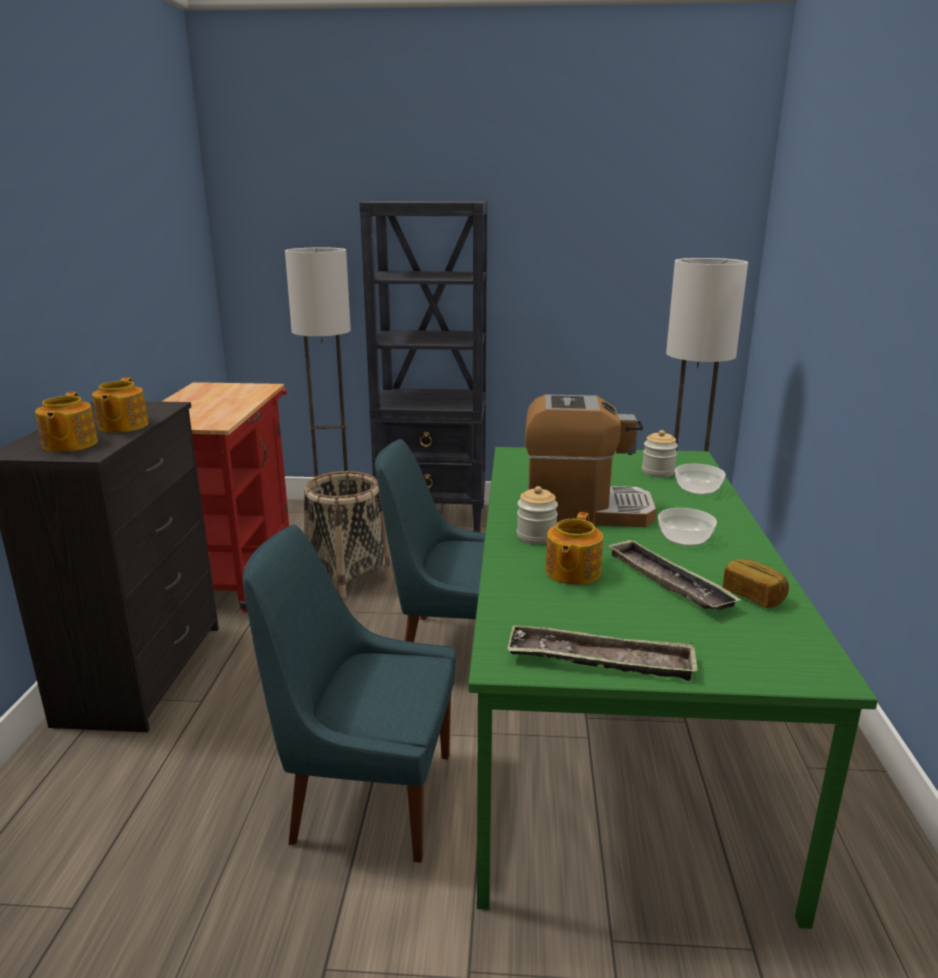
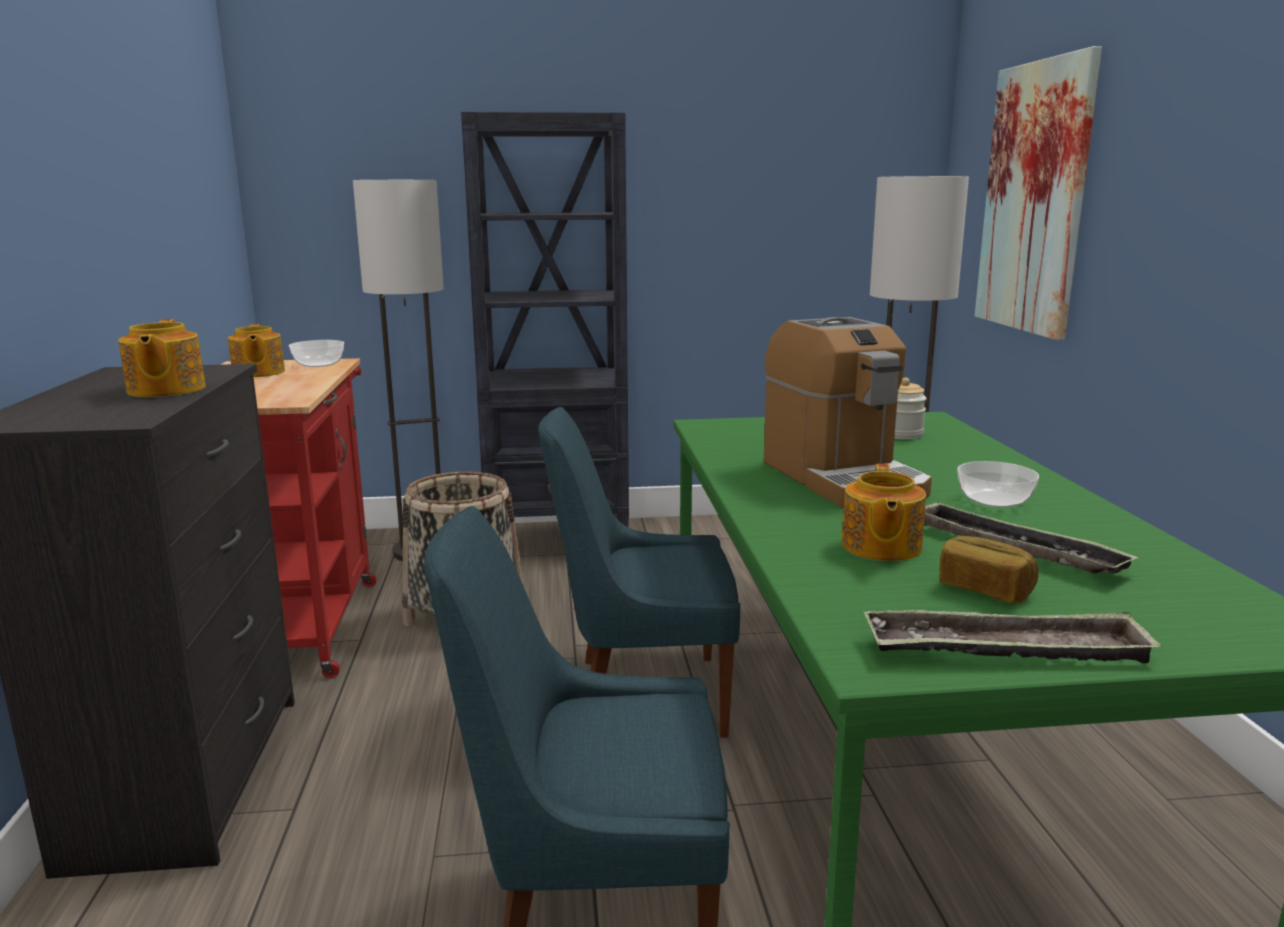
camera: 10 degrees left, 5 degrees down
(69, 445) = (89, 412): teapot -> teapot (258, 373)
(536, 536) = (801, 510): jar -> none
(585, 510) = (843, 478): coffee machine -> coffee machine turned 75 degrees clockwise
(697, 490) = (964, 449): bowl -> bowl (318, 364)
(753, 596) = (1136, 556): bread -> bread (985, 589)
(808, 279) = (1034, 198): none -> picture

